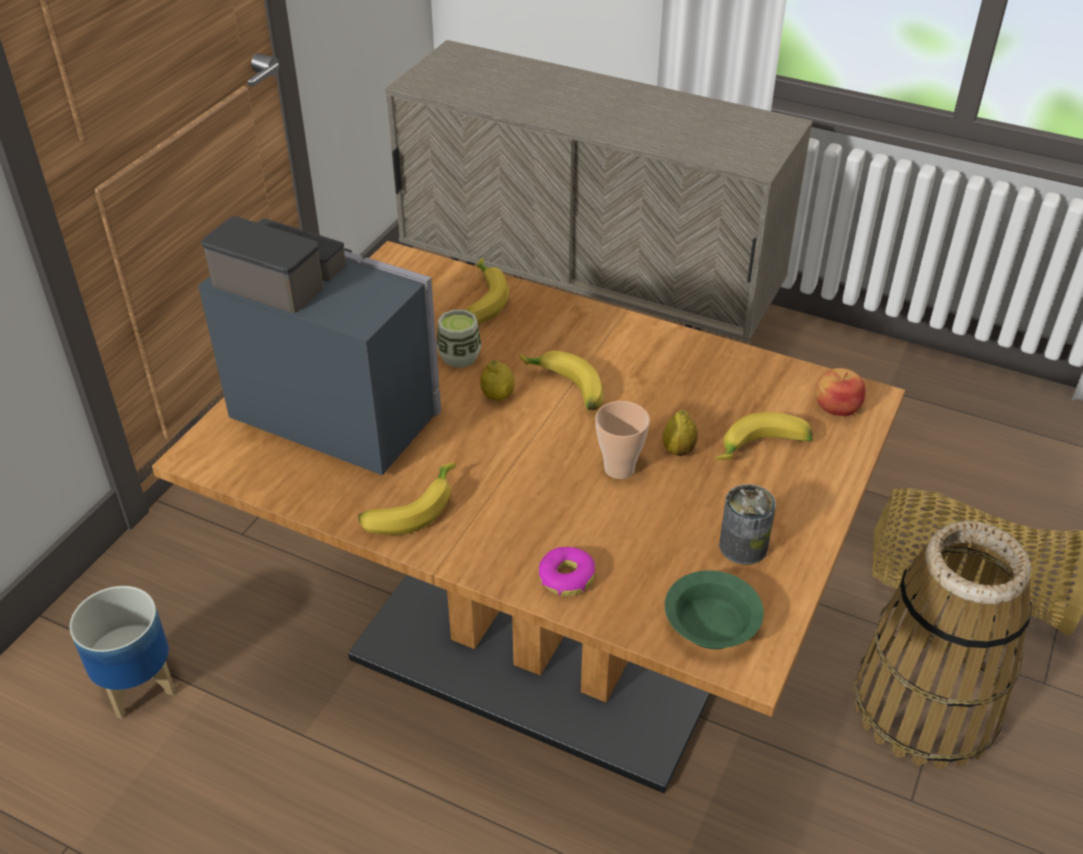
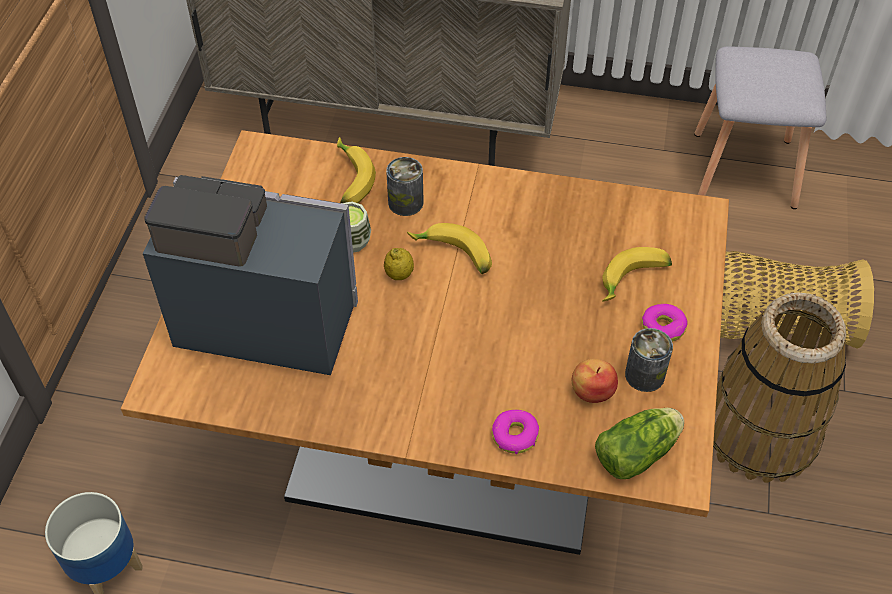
camera: 15 degrees left, 10 degrees up
(409, 508) = (363, 400): banana -> none
(532, 331) = (405, 202): none -> can
(619, 468) = (524, 324): cup -> none
(678, 450) = (566, 296): lemon -> none
(709, 625) = (639, 452): green bowl -> lettuce
(782, 502) = (663, 327): none -> donut
(836, 407) = (680, 227): apple -> apple (592, 391)
(980, 425) = (746, 169): none -> grey stool

